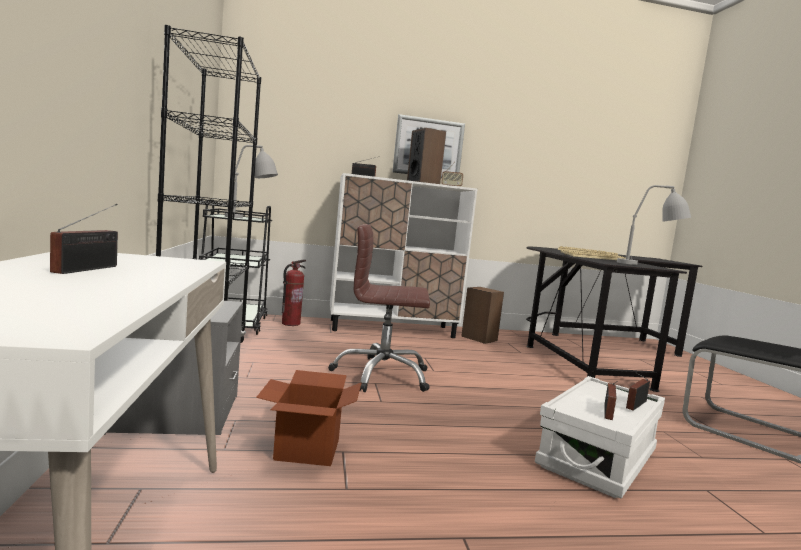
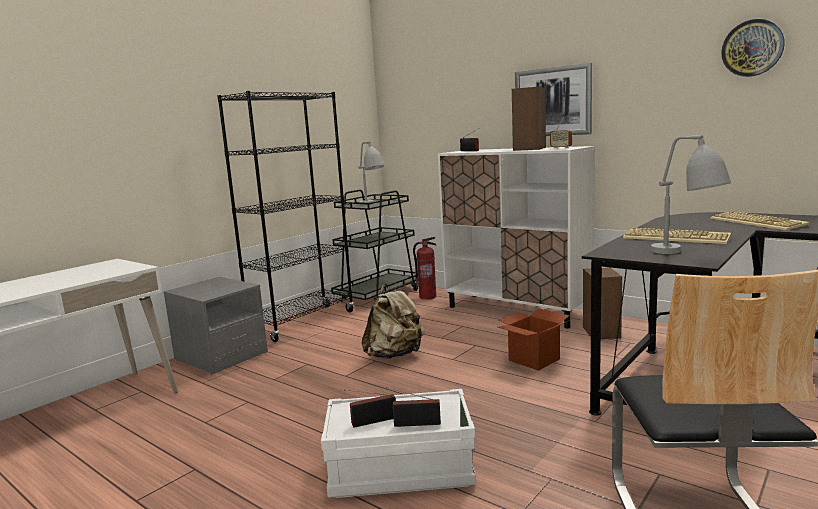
camera: 50 degrees right, 5 degrees up
(89, 269) = (66, 276): radio -> none
(307, 449) = (234, 395): cardboard box -> cardboard box (534, 360)
(382, 375) = (395, 355): brown office chair -> beige backpack
(566, 141) = (752, 48): none -> wall clock

